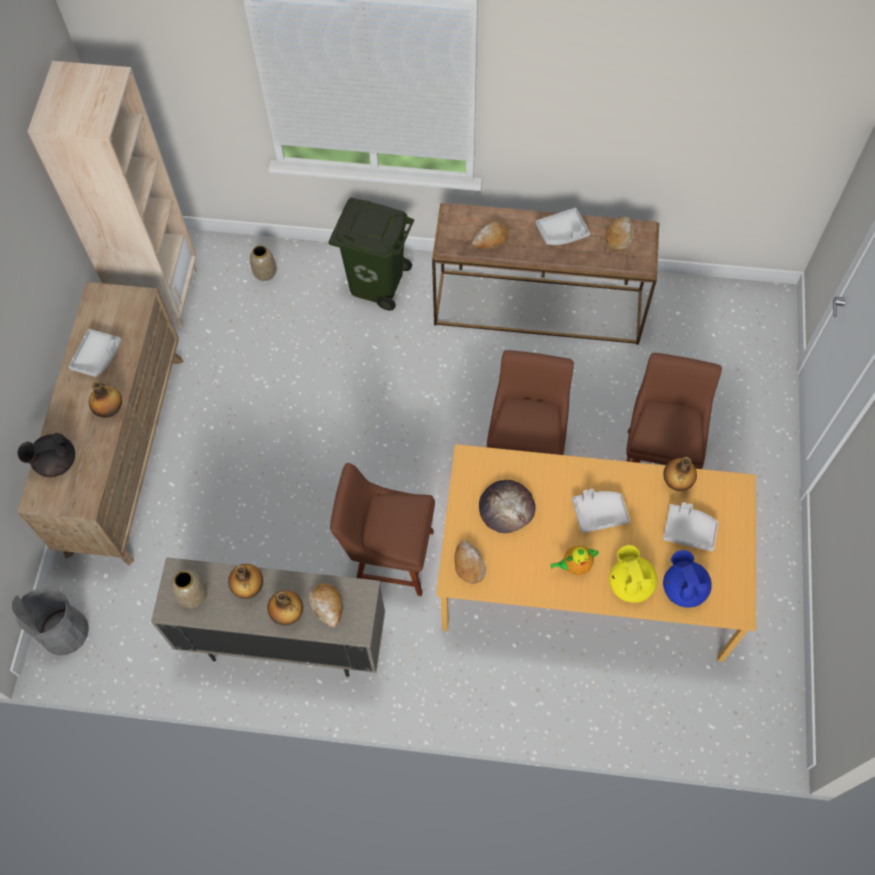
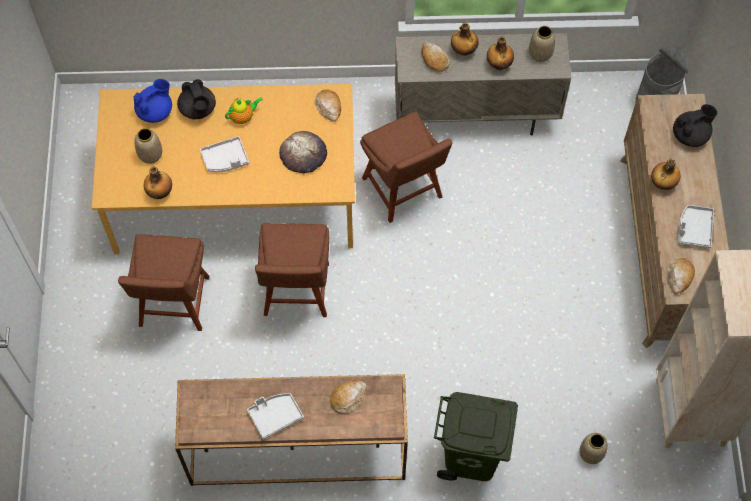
camera: 170 degrees right, 0 degrees up
(389, 557) = (404, 191): brown chair -> brown chair turned 60 degrees clockwise
(619, 236) = (216, 418): bread -> bread (679, 277)
(630, 583) = (198, 109): yellow teapot -> black teapot
(683, 588) = (155, 111): blue teapot -> blue teapot turned 105 degrees counterclockwise
(689, 530) = (150, 155): grey tray -> vase

